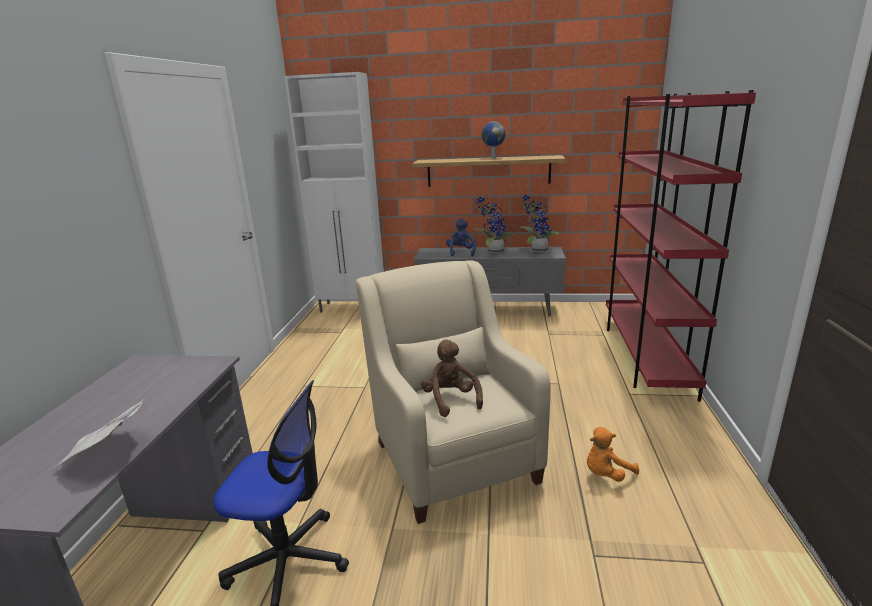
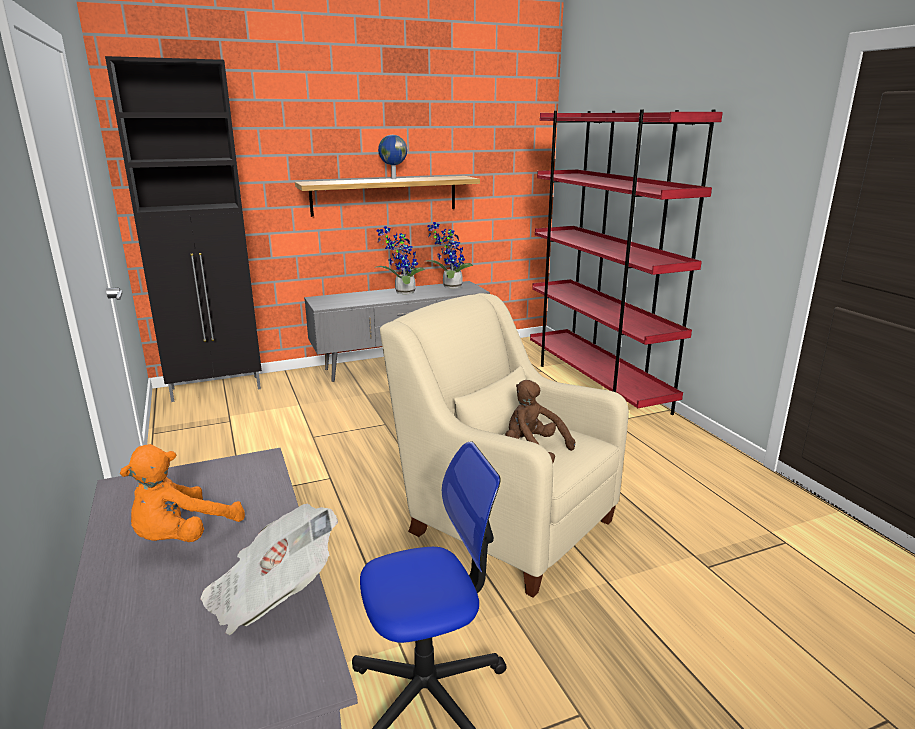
camera: 30 degrees left, 0 degrees up
(353, 308) = (217, 389): white cabinet -> black cabinet
(461, 252) = (365, 297): blue plush toy -> none
(606, 474) = (657, 496): orange plush toy -> orange plush toy (183, 536)

